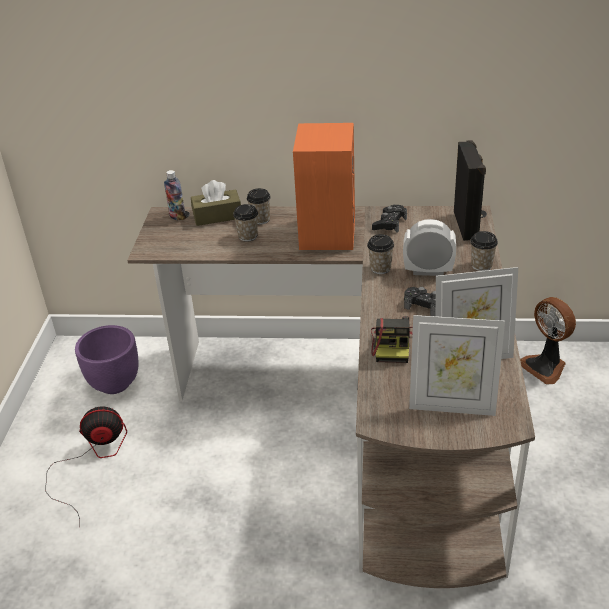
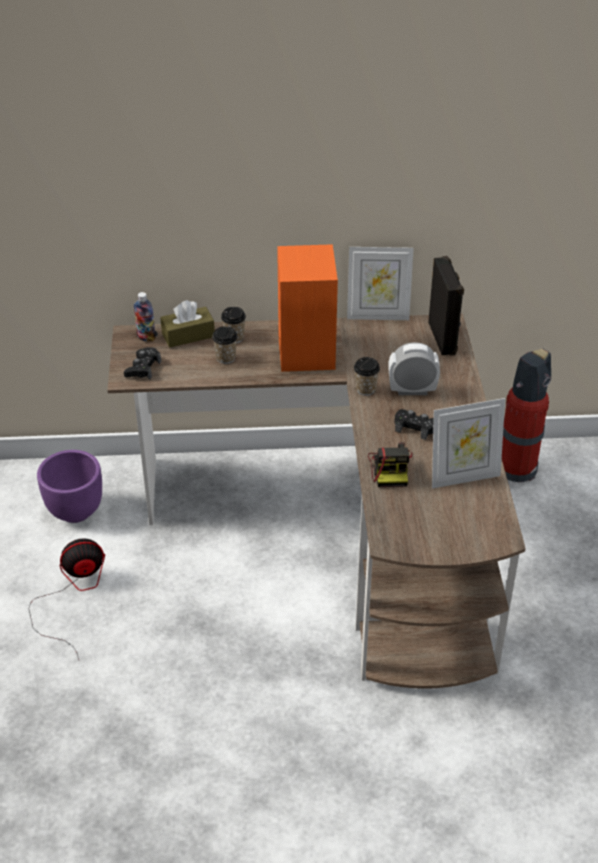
camera: 10 degrees left, 5 degrees up
(389, 223) = (366, 338): black game controller -> black game controller (143, 368)
(452, 406) = (451, 525): picture frame -> picture frame (378, 315)
(481, 265) = (462, 382): cup -> none
(545, 366) = (518, 467): fan -> fire extinguisher

